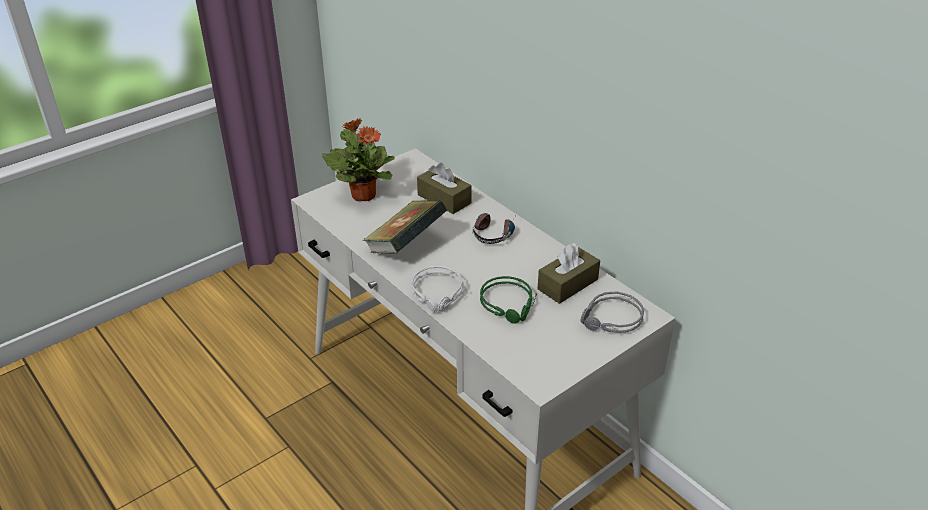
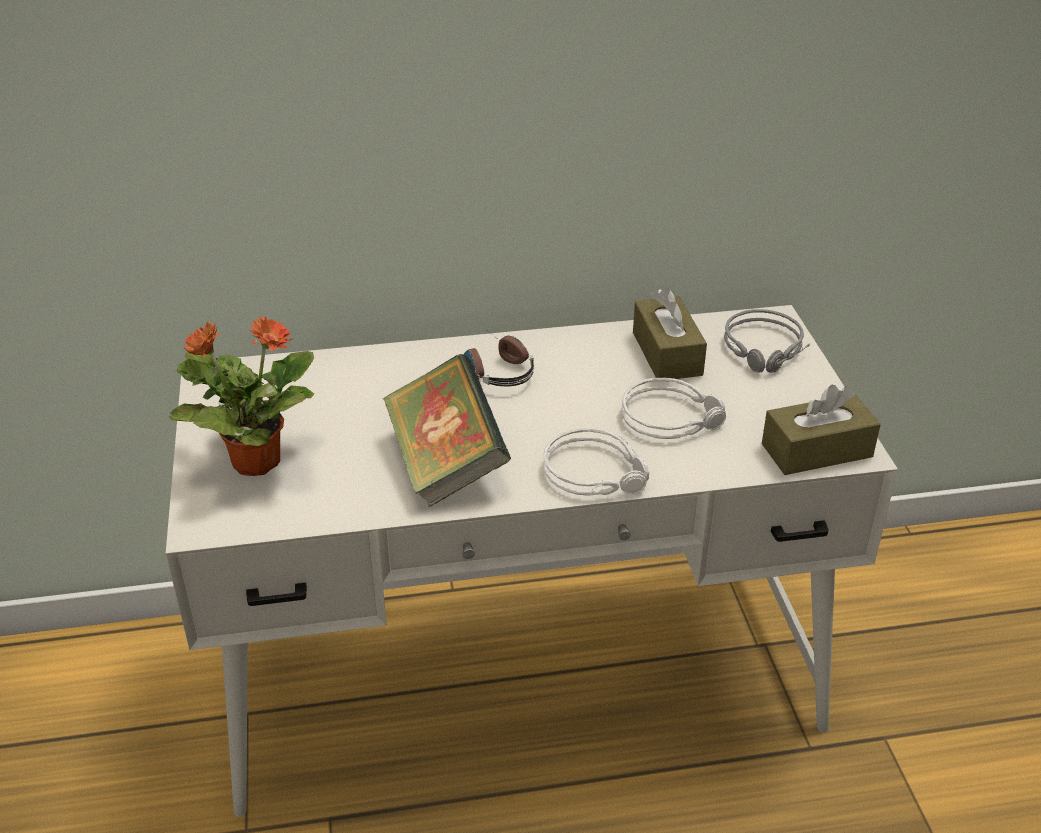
camera: 60 degrees left, 0 degrees up
(444, 199) = (361, 383): brown tissue box -> brown tissue box (816, 450)
(509, 304) = (672, 416): green headphones -> grey headphones

